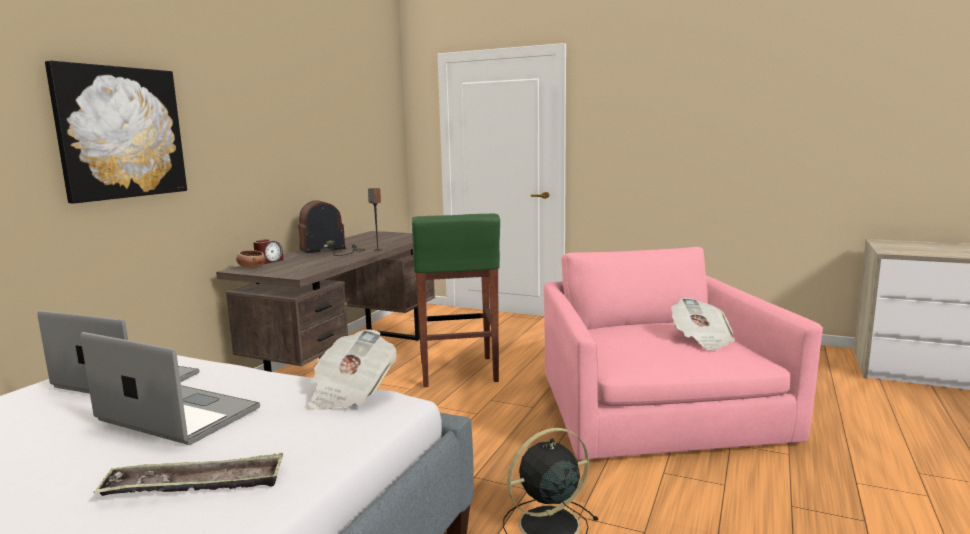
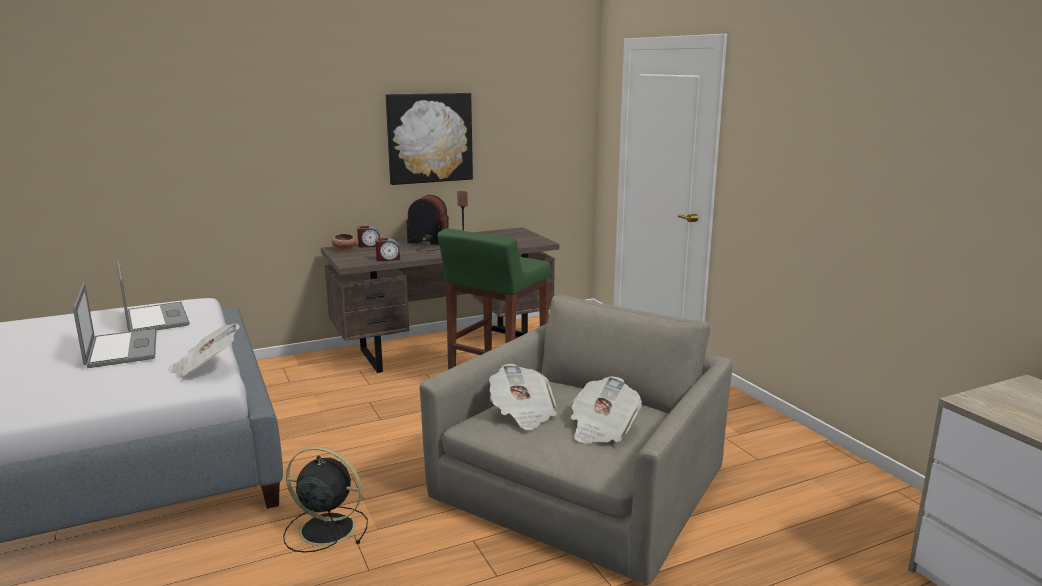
camera: 40 degrees right, 5 degrees up
(120, 133) = (242, 134): picture -> picture (429, 138)
(195, 485) = (48, 390): tray -> none
(325, 265) = (388, 259): none -> alarm clock
(638, 348) = (522, 413): none -> newspaper
(654, 409) = (584, 489): pink armchair -> grey armchair

